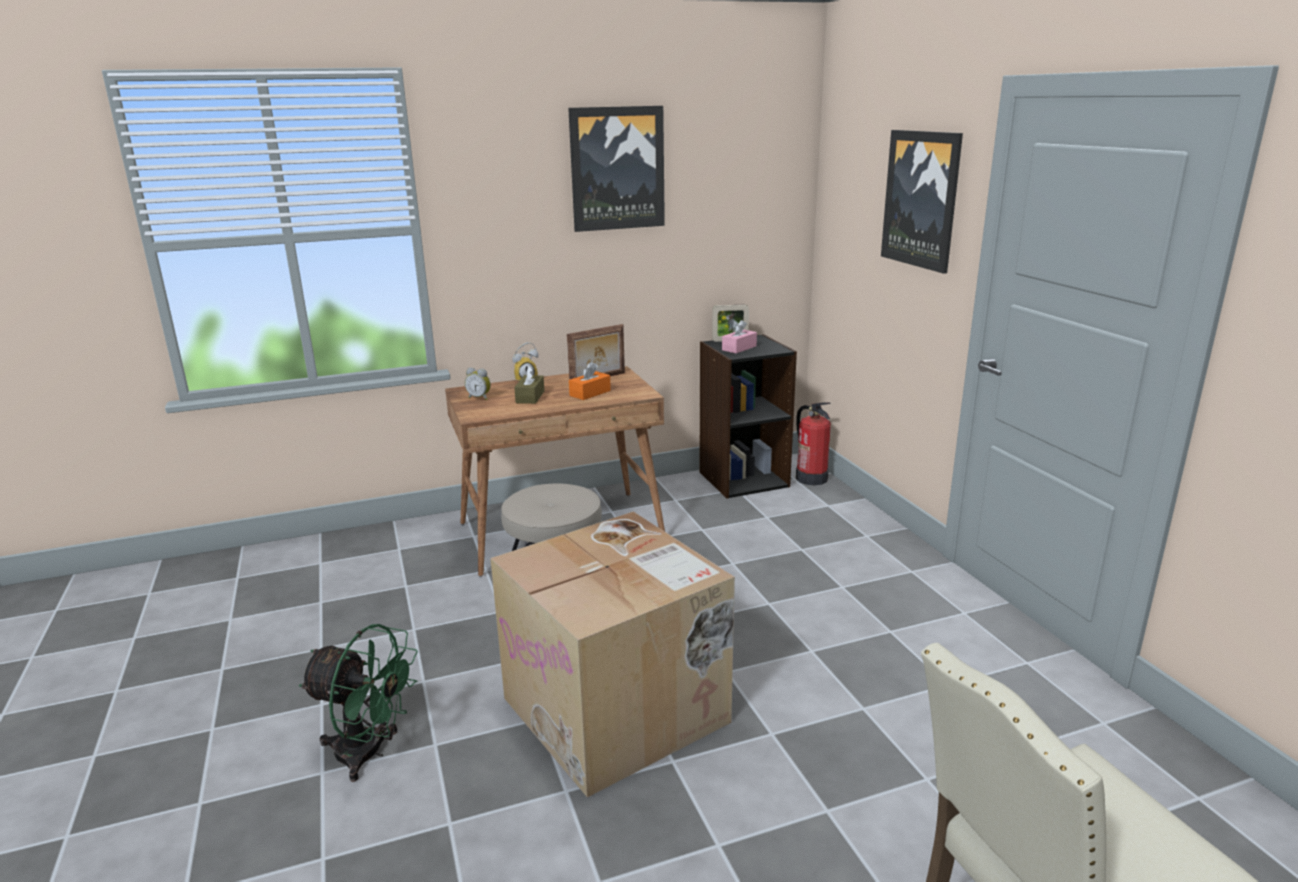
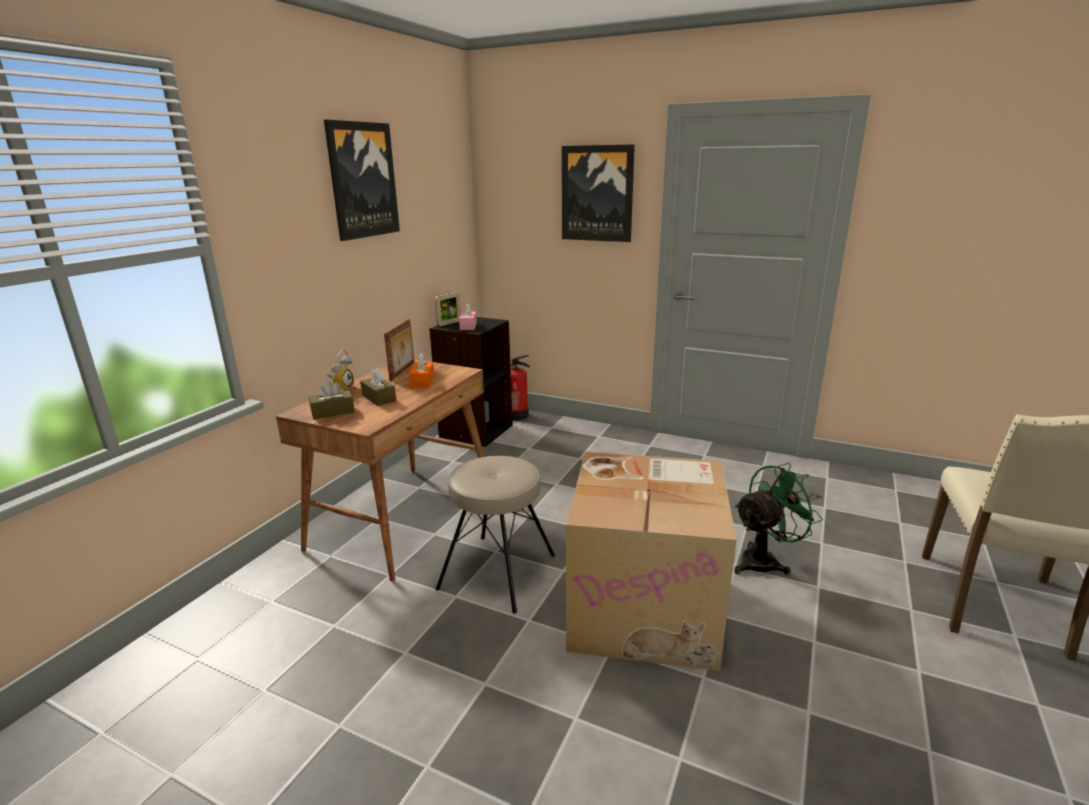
camera: 45 degrees left, 0 degrees up
(370, 753) = (540, 766): green fan -> green fan (765, 561)
(479, 398) = (333, 412): alarm clock -> brown tissue box

